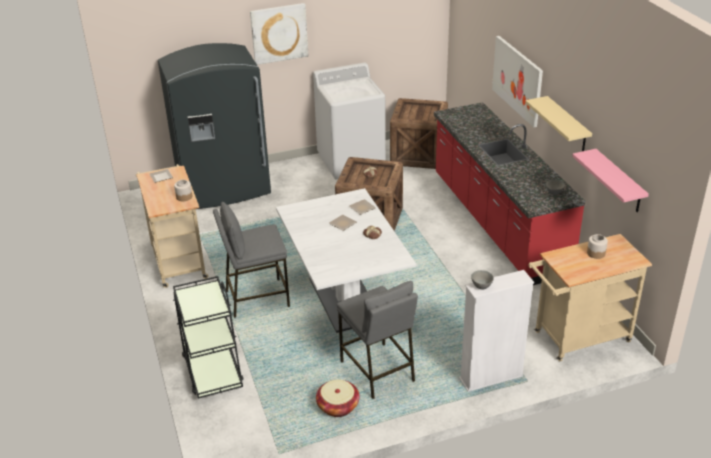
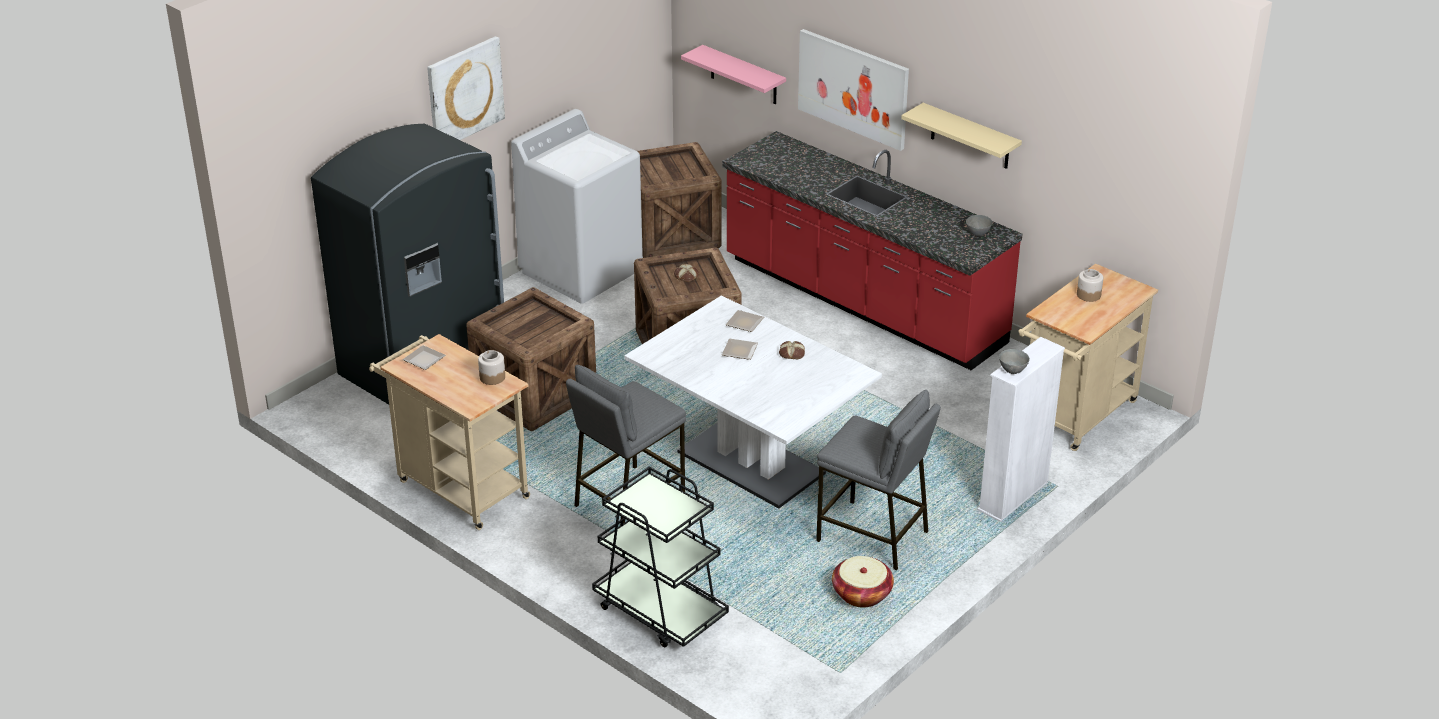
camera: 30 degrees left, 0 degrees up
(265, 222) = (537, 395): none -> crate
(619, 182) = (1081, 196): pink shelf -> pink shelf (743, 75)

